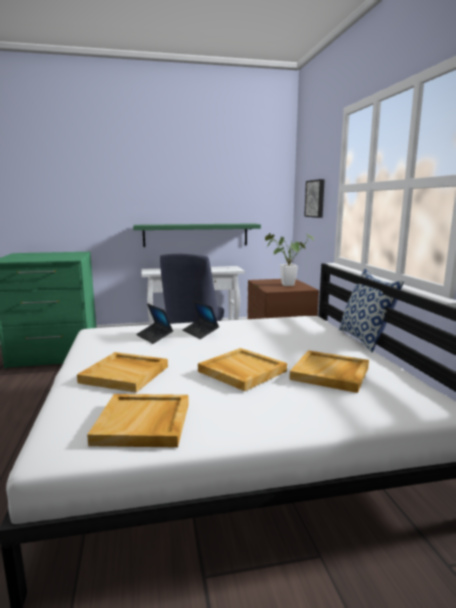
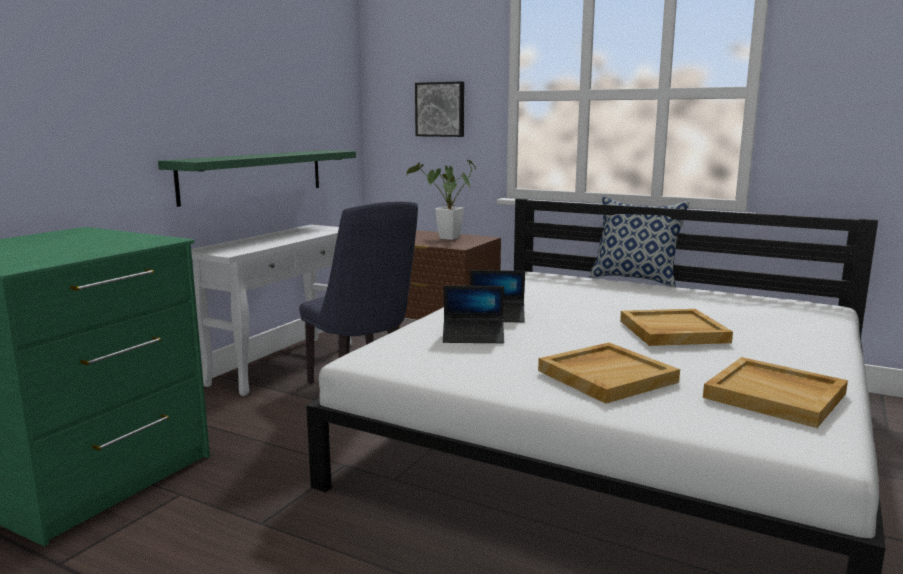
camera: 50 degrees left, 0 degrees up
(330, 374) = (722, 309): beige tray -> none

